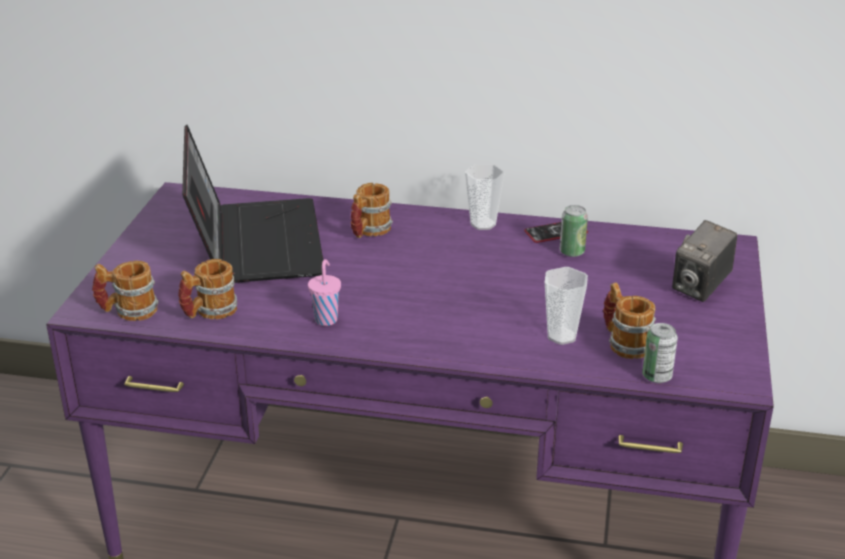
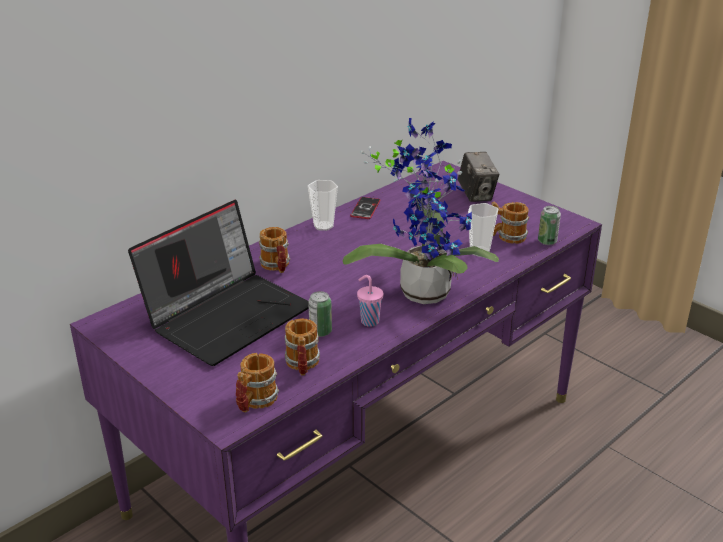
camera: 55 degrees left, 0 degrees up
(254, 242) = (228, 314): laptop -> laptop turned 105 degrees clockwise
(429, 328) = (423, 289): none -> potted plant
(572, 252) = (394, 213): can -> can (320, 332)

